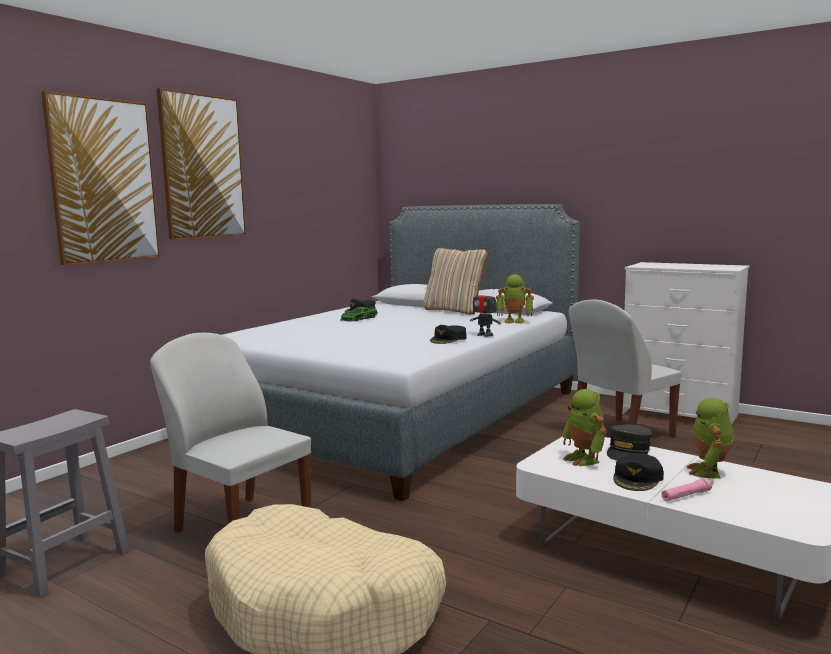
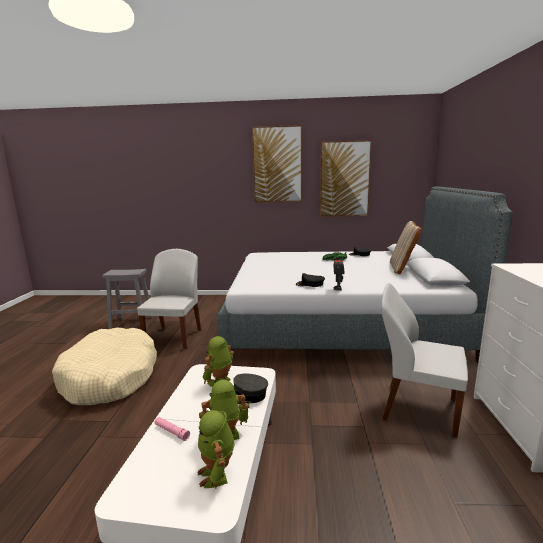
camera: 60 degrees right, 5 degrees up
(103, 181) = (222, 174): picture -> picture (344, 179)
(514, 321) = (398, 286): toy robot -> toy robot (217, 474)
(638, 478) = (195, 408): black cap -> none

